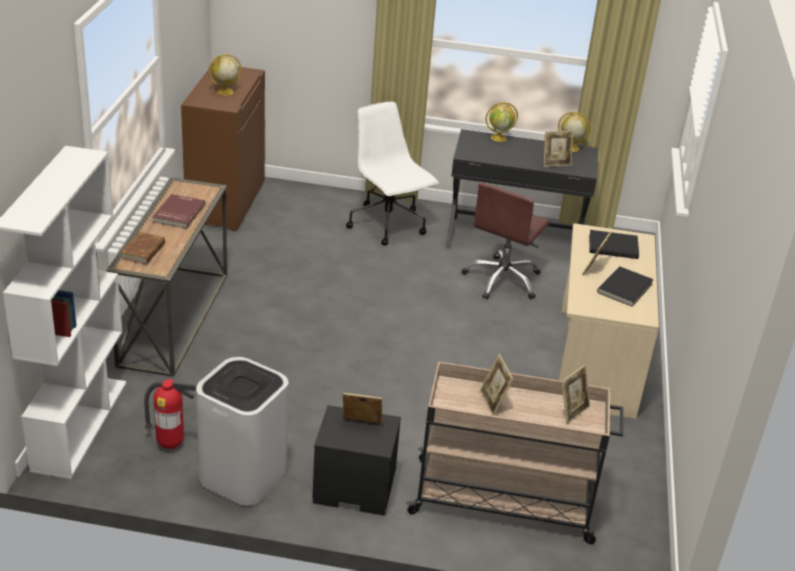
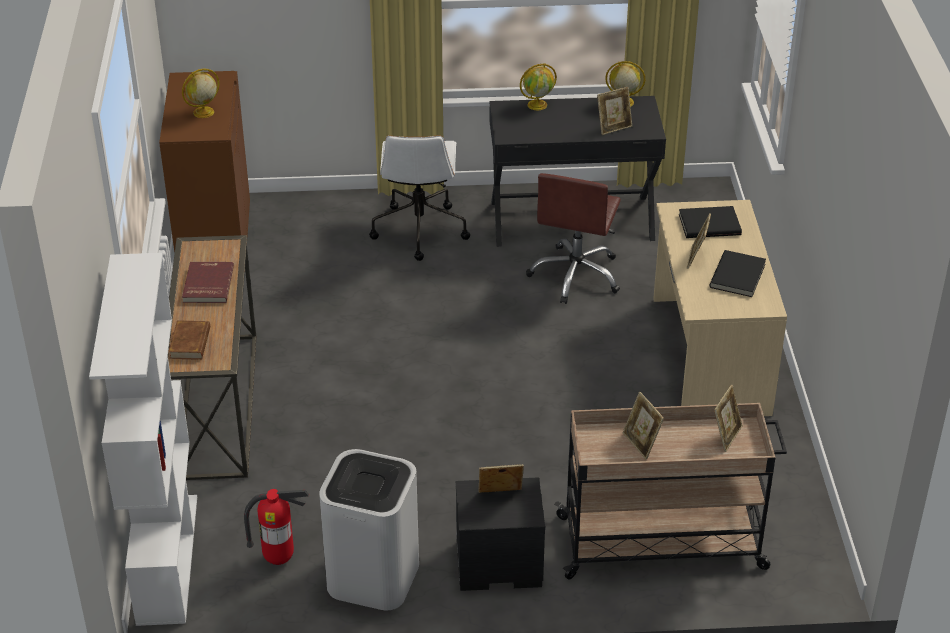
camera: 10 degrees left, 5 degrees up
(388, 225) = (419, 229): white office chair -> white office chair turned 135 degrees counterclockwise

